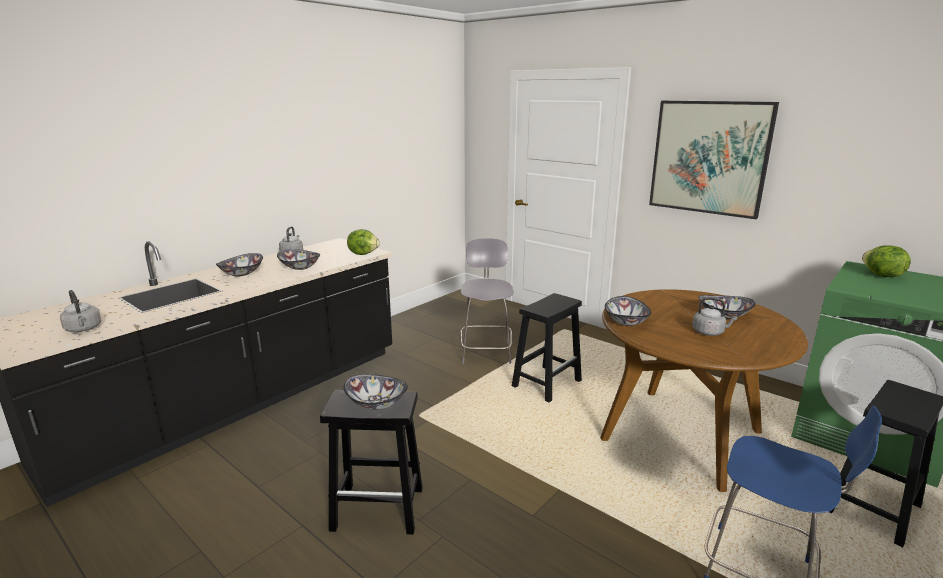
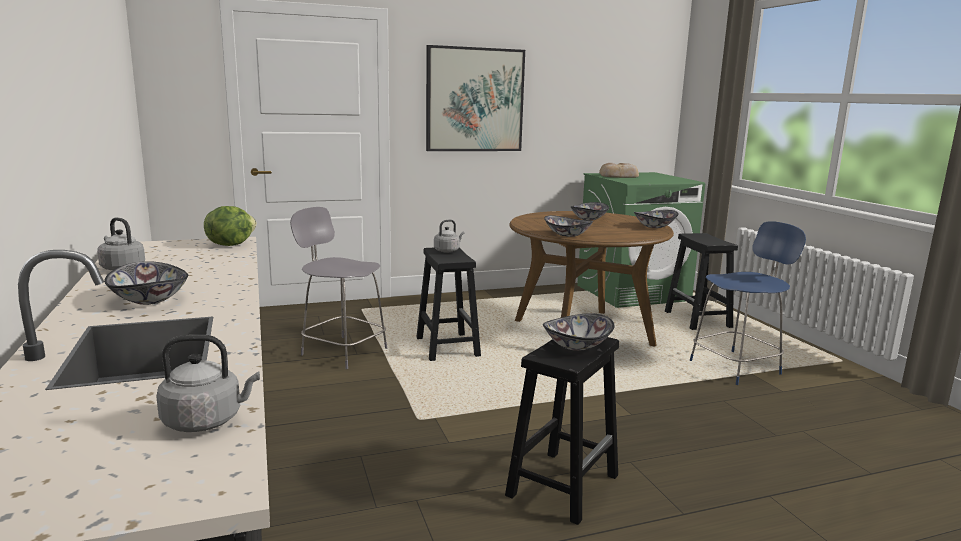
camera: 60 degrees left, 5 degrees down
(300, 267) = (209, 272): bowl -> bowl (654, 226)
(709, 332) = (612, 227): grey kettle -> grey kettle (447, 250)
(881, 276) = (619, 176): lettuce -> bread

